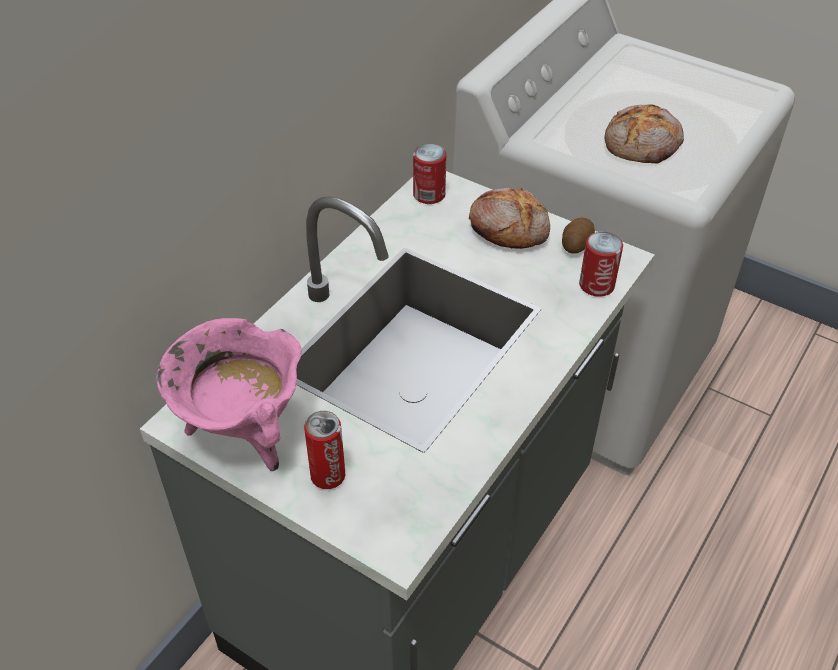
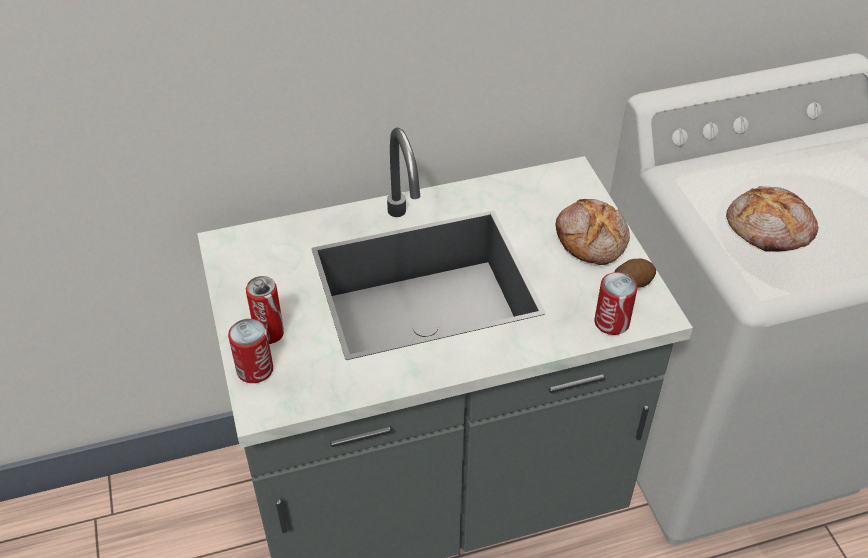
camera: 40 degrees right, 0 degrees up
(243, 431) = (251, 273): pink cooking pot -> none
(429, 194) = (557, 181): can -> can (255, 369)

